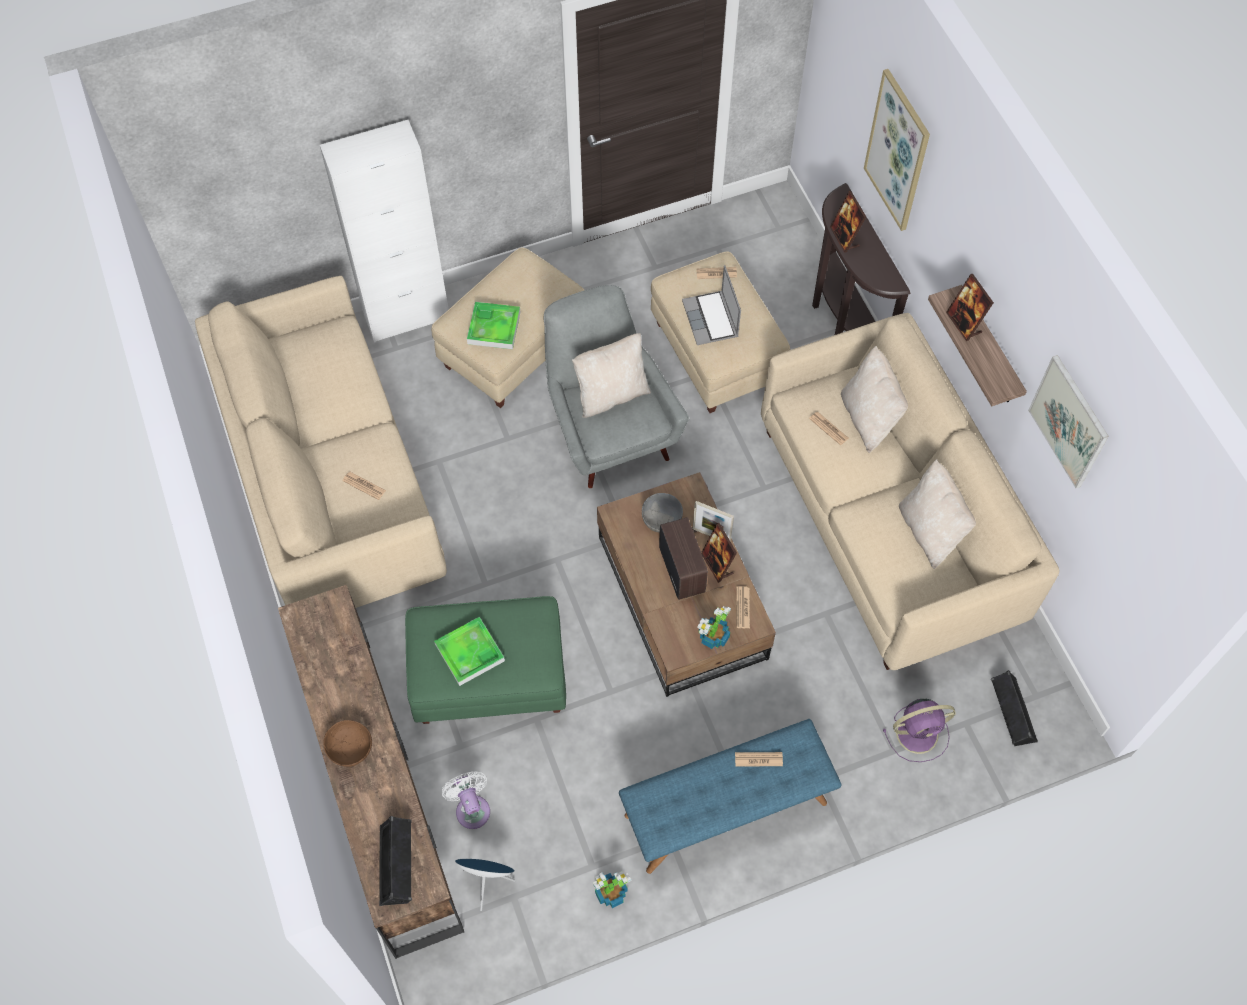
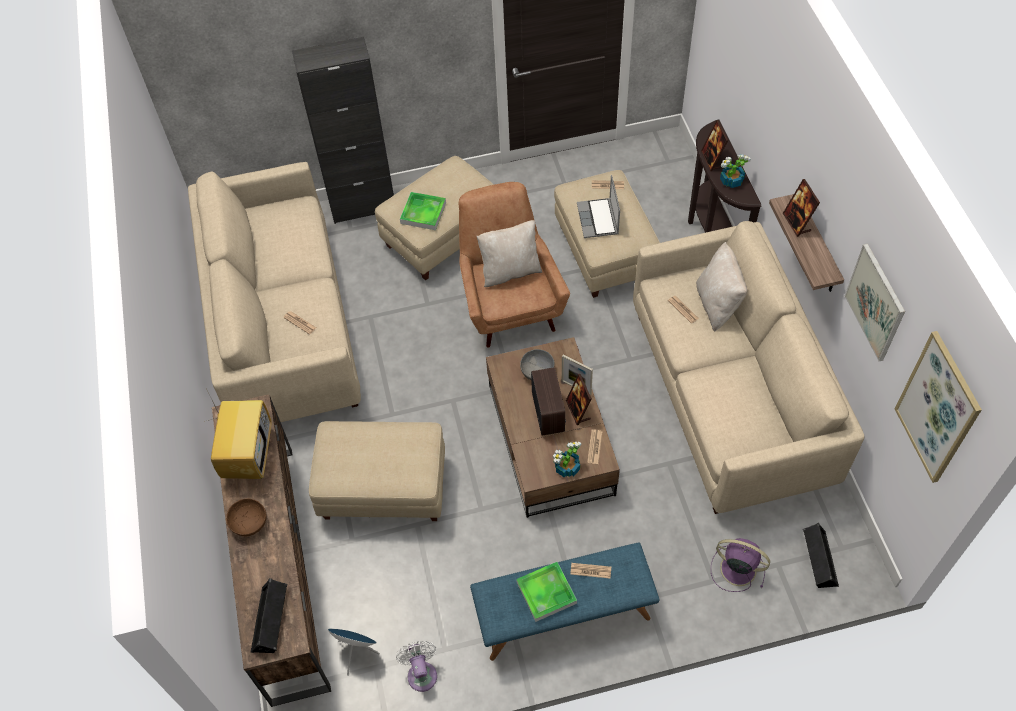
camera: 10 degrees right, 5 degrees down
(333, 662) = (248, 453): none -> television
(407, 317) = (363, 206): white cabinet -> black cabinet
(469, 653) = (363, 460): tray -> tray (546, 593)
(471, 808) = (353, 591): white fan -> white fan (421, 673)
(490, 680) = (384, 490): green ottoman -> beige ottoman
(608, 428) = (509, 302): grey armchair -> brown armchair
(610, 892) = (457, 672): potted plant -> potted plant (731, 181)
(898, 151) = (755, 85): picture -> picture (938, 408)
(919, 733) = (736, 568): purple fan -> purple fan turned 150 degrees counterclockwise
(930, 531) = (758, 398): beige pillow -> none

